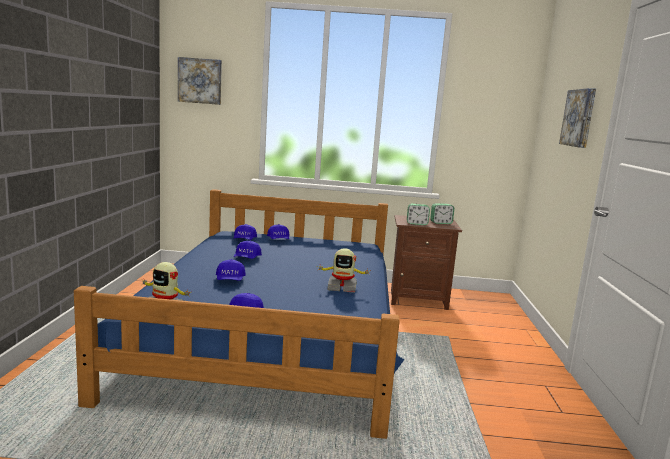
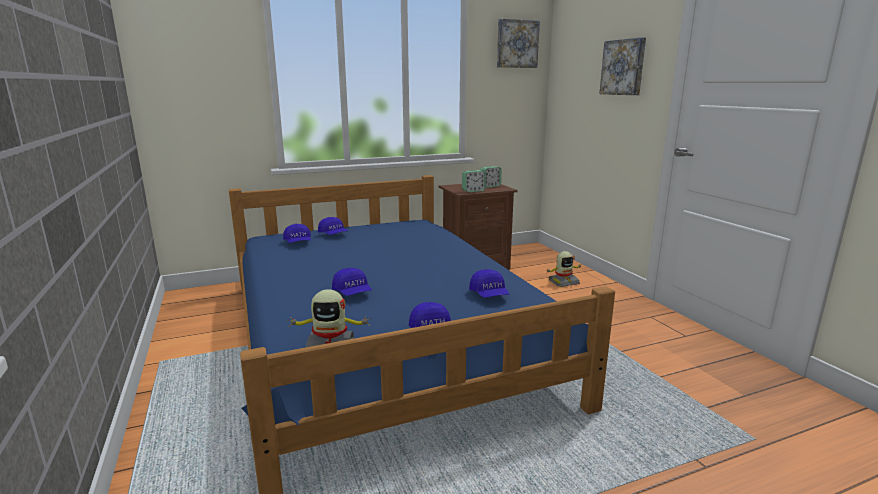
camera: 25 degrees left, 5 degrees up
(200, 81) = (182, 52): picture -> picture (516, 44)
(247, 258) = (332, 263): blue cap -> blue cap (489, 295)
(342, 288) = (470, 271): toy robot -> toy robot (563, 282)

